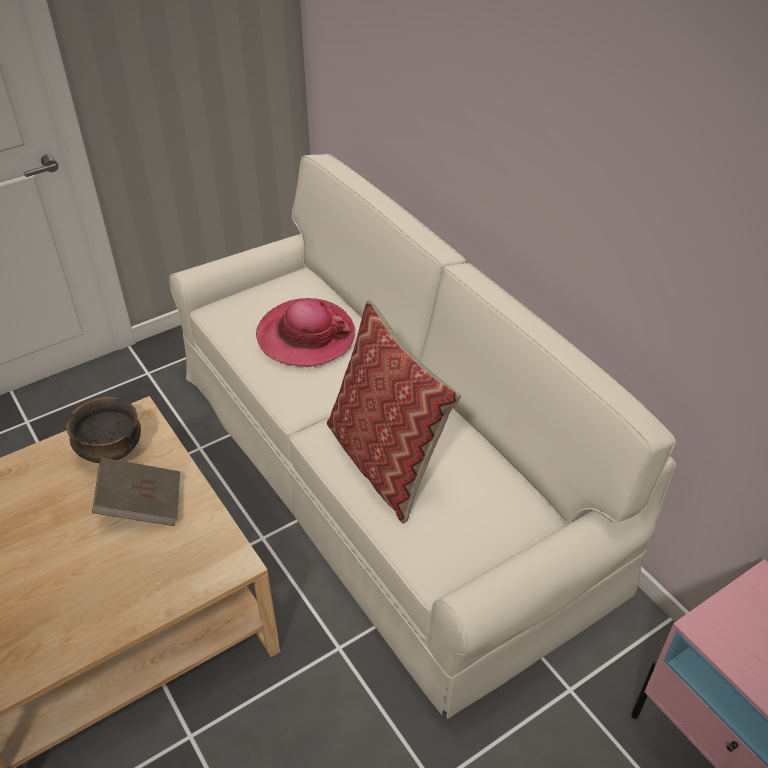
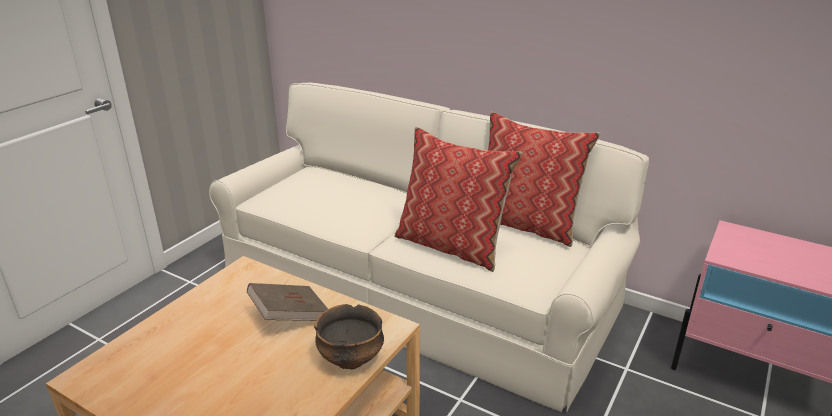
camera: 25 degrees left, 15 degrees down
(110, 451) = (237, 294): bowl -> bowl (350, 358)
(306, 336) = (340, 196): hat -> none
(503, 458) = (525, 224): none -> pillow

